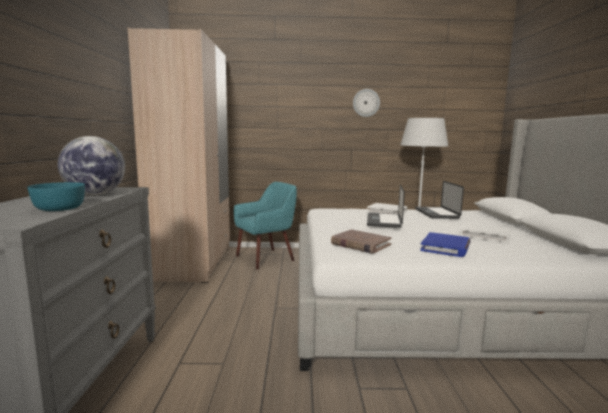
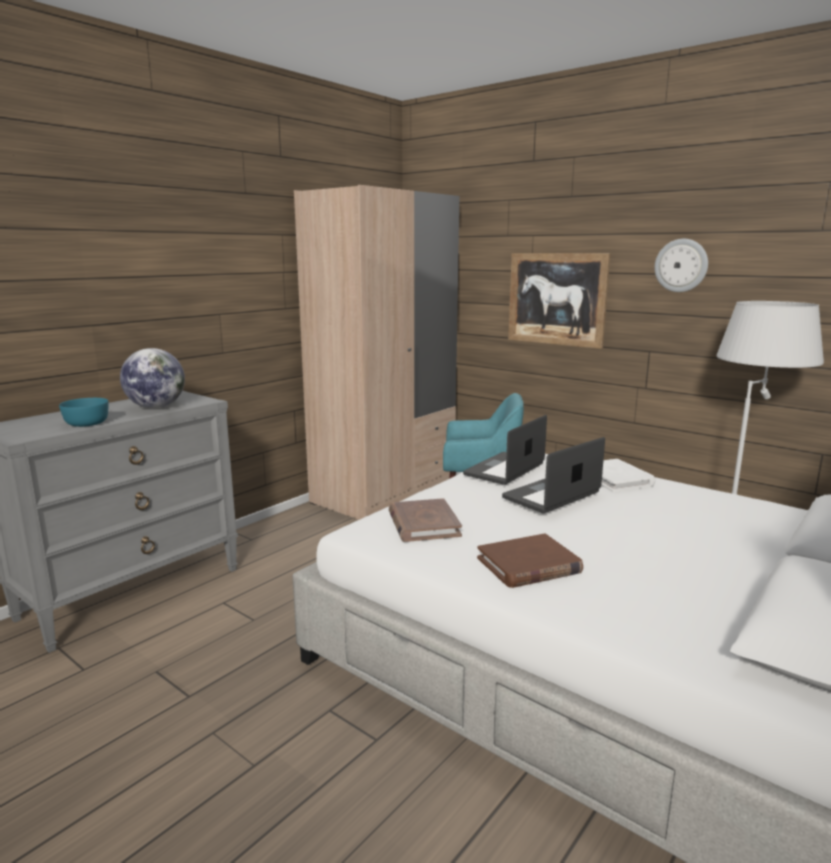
camera: 40 degrees right, 5 degrees up
(295, 122) = (556, 299): none -> picture
(436, 213) = (700, 503): laptop -> laptop (504, 469)
(445, 247) = (528, 565): blue book -> brown book
(485, 235) = (669, 566): white book -> none

